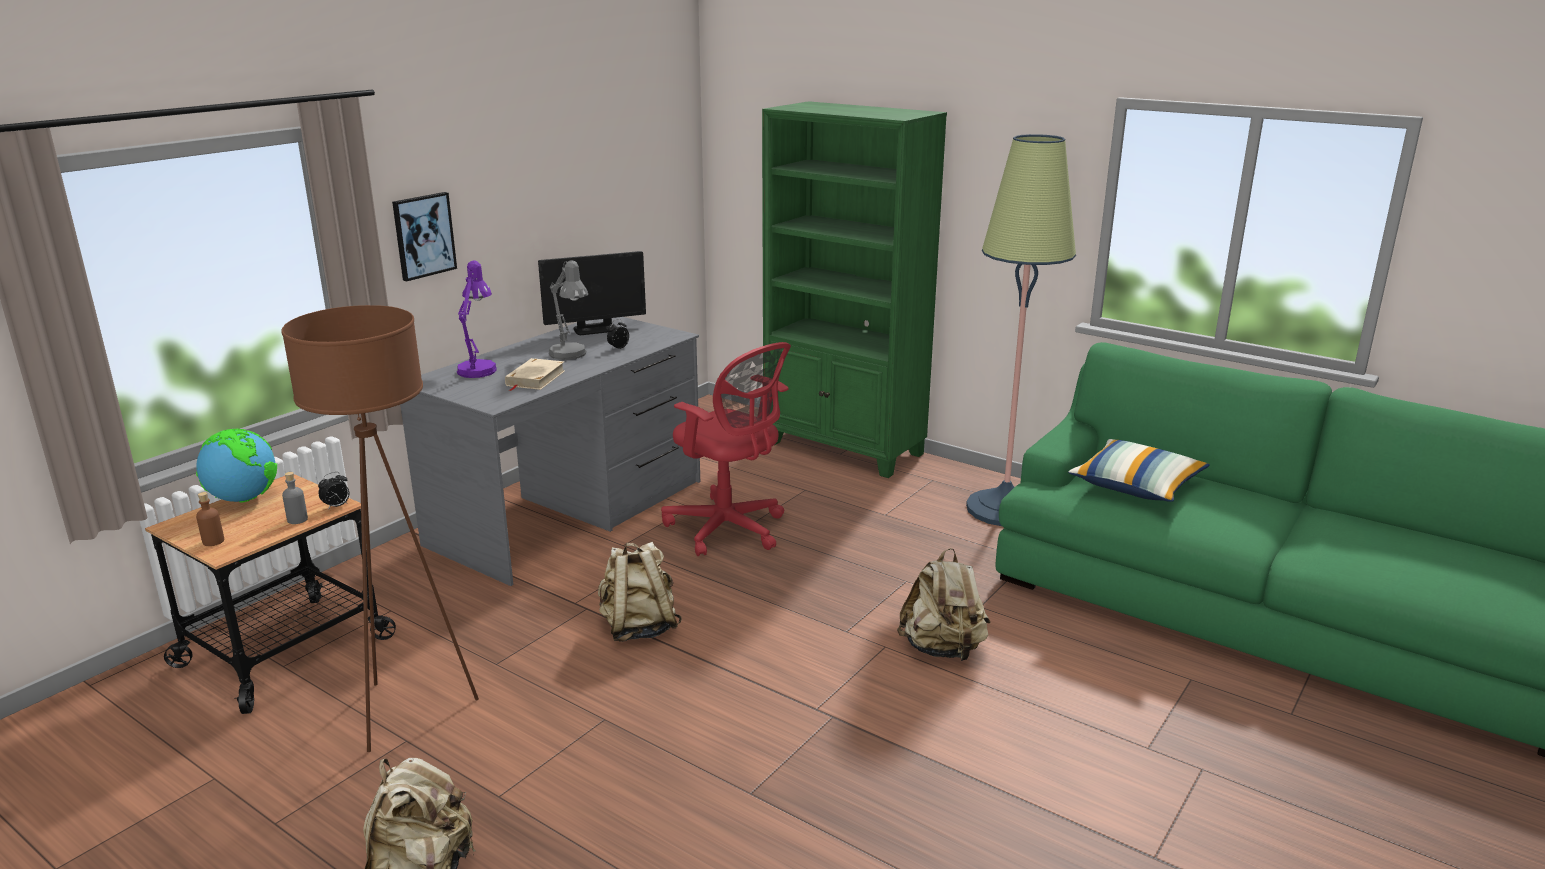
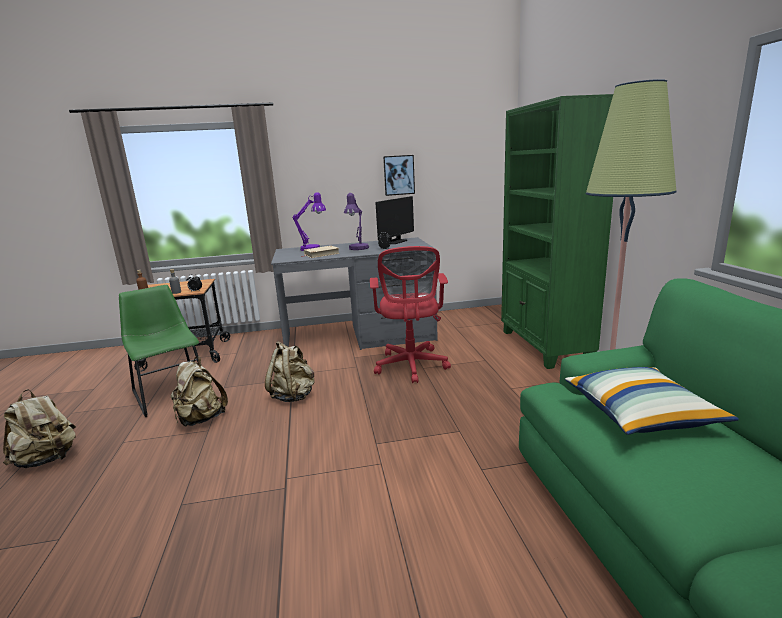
camera: 45 degrees right, 5 degrees down
(243, 499) = (183, 283): globe -> none
(410, 710) = (170, 392): brown floor lamp -> green chair
(423, 235) = (309, 181): picture -> picture (399, 175)
(571, 356) = (357, 249): grey table lamp -> purple table lamp
(595, 329) = (395, 242): monitor -> monitor turned 75 degrees counterclockwise
(943, 649) = (410, 484): beige backpack -> beige backpack (200, 419)

